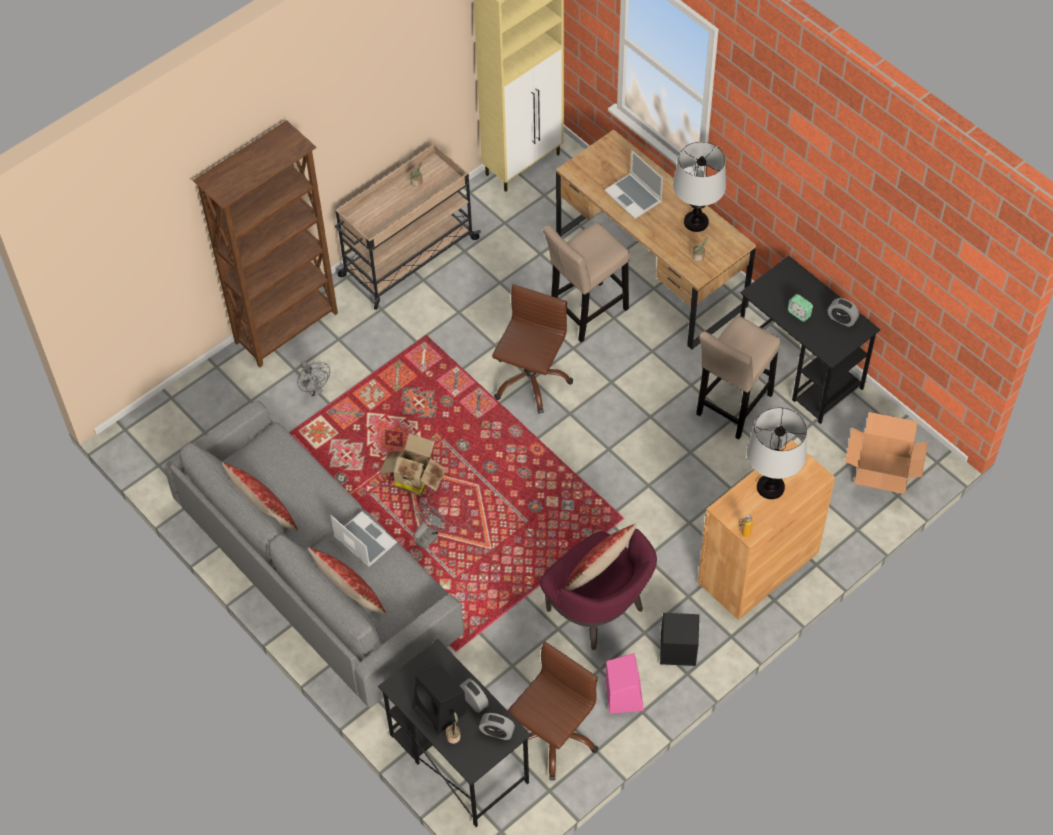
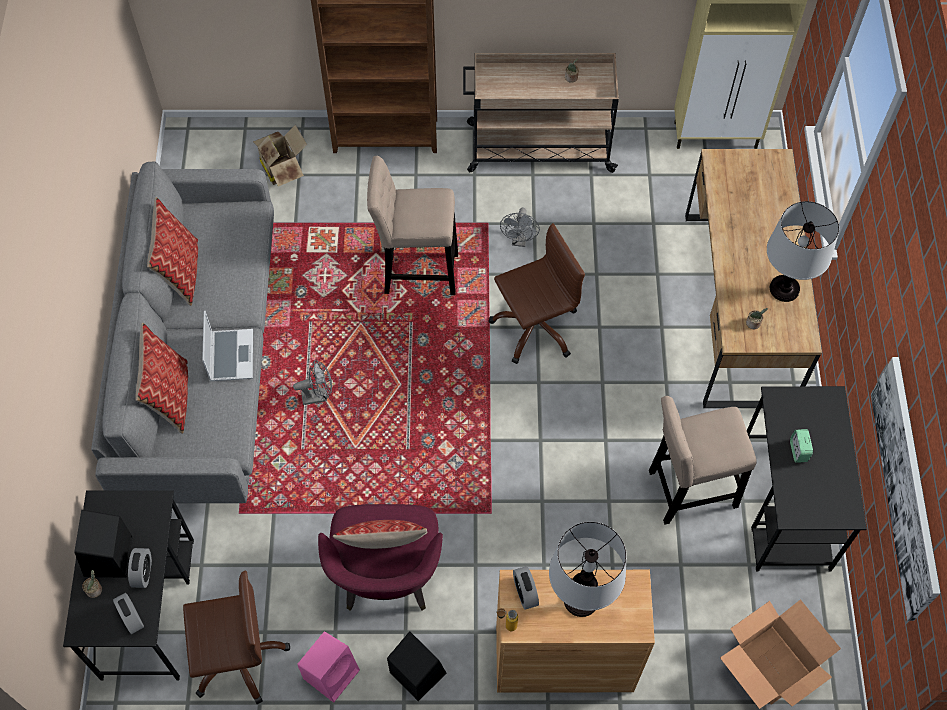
camera: 40 degrees right, 5 degrees up
(315, 390) = (355, 203): grey fan -> grey fan (519, 240)
(414, 478) = (356, 337): cardboard box -> cardboard box (283, 168)
(586, 313) = (641, 304): beige stool -> beige stool (416, 272)
(634, 197) = (748, 224): laptop -> none
(842, 319) = (836, 489): alarm clock -> alarm clock (525, 592)
(896, 272) = (906, 486): none -> picture

